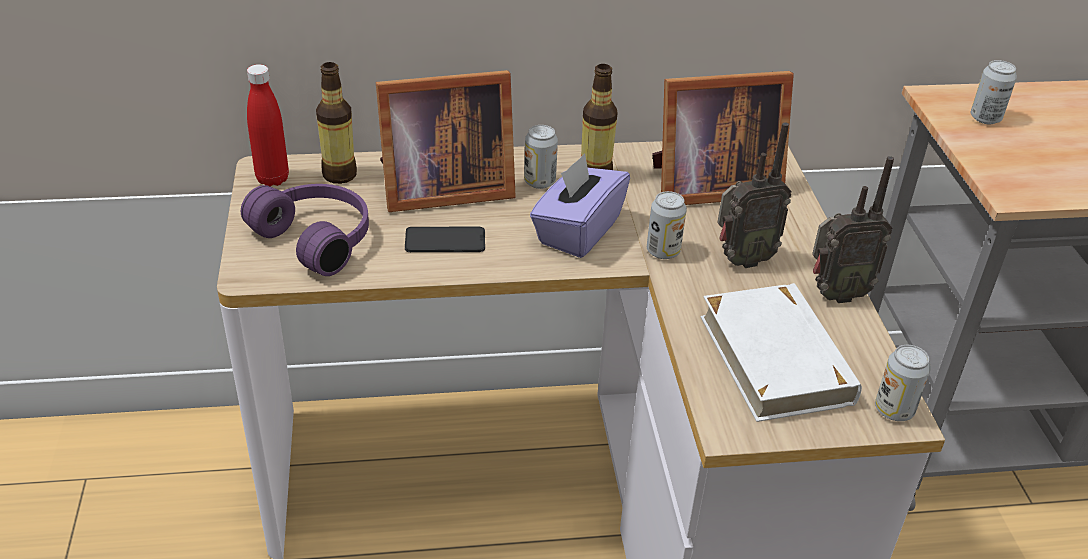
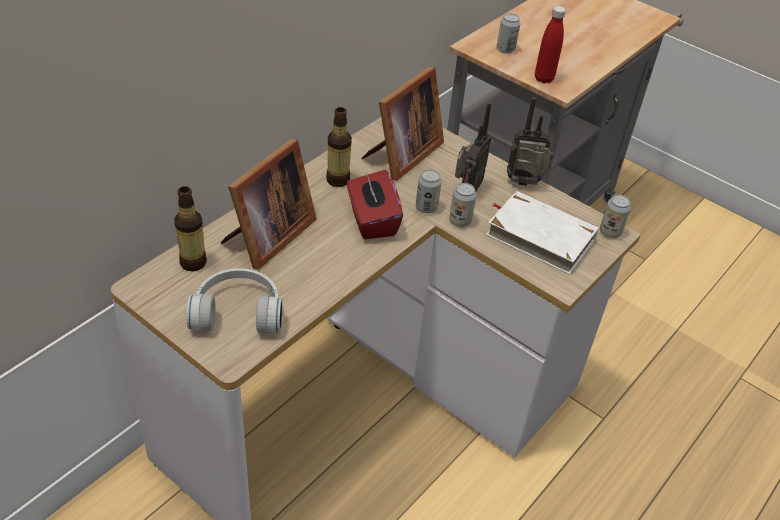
camera: 45 degrees left, 5 degrees up
(272, 179) = (154, 290): red bottle -> red bottle (543, 79)
(318, 238) = (238, 311): purple headphones -> white headphones
(445, 240) = (312, 268): phone -> none
(539, 182) = (314, 201): can -> can (460, 221)
(577, 231) = (372, 220): purple tissue box -> red tissue box
(835, 294) = (524, 186): radio -> radio turned 120 degrees counterclockwise

